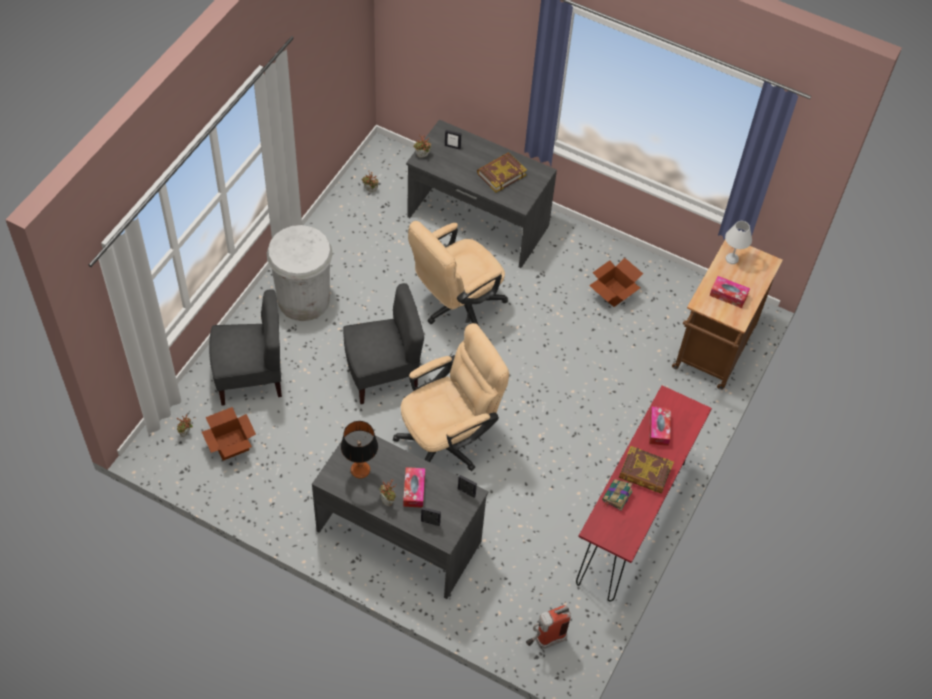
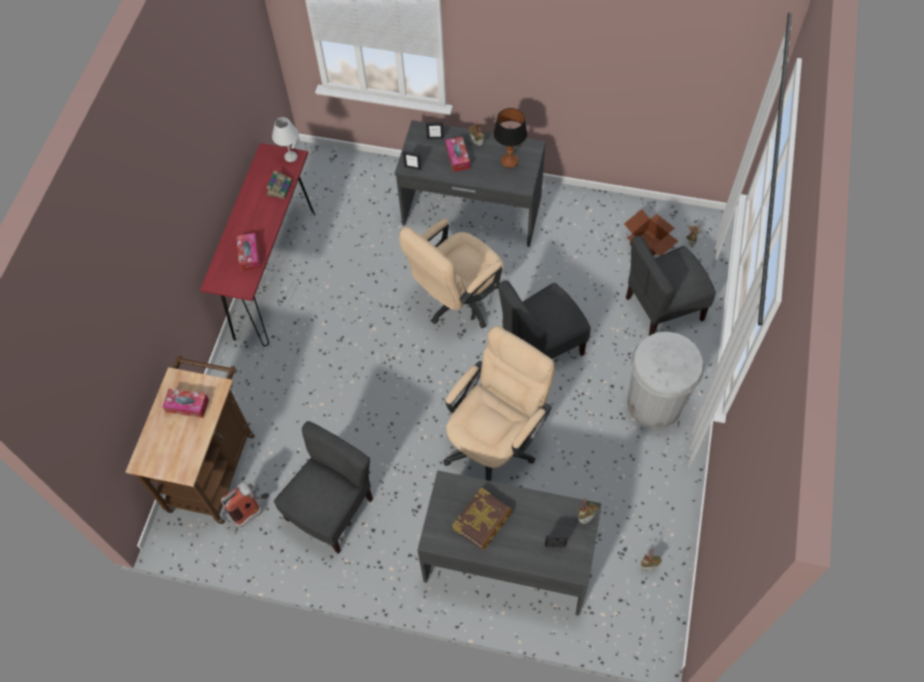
camera: 170 degrees right, 5 degrees up
(544, 641) = (331, 167): fire extinguisher -> fire extinguisher (253, 512)
(612, 292) = (331, 510): cardboard box -> grey chair
(645, 473) = (257, 213): book -> none
(731, 258) = (186, 455): white table lamp -> white table lamp (291, 157)

